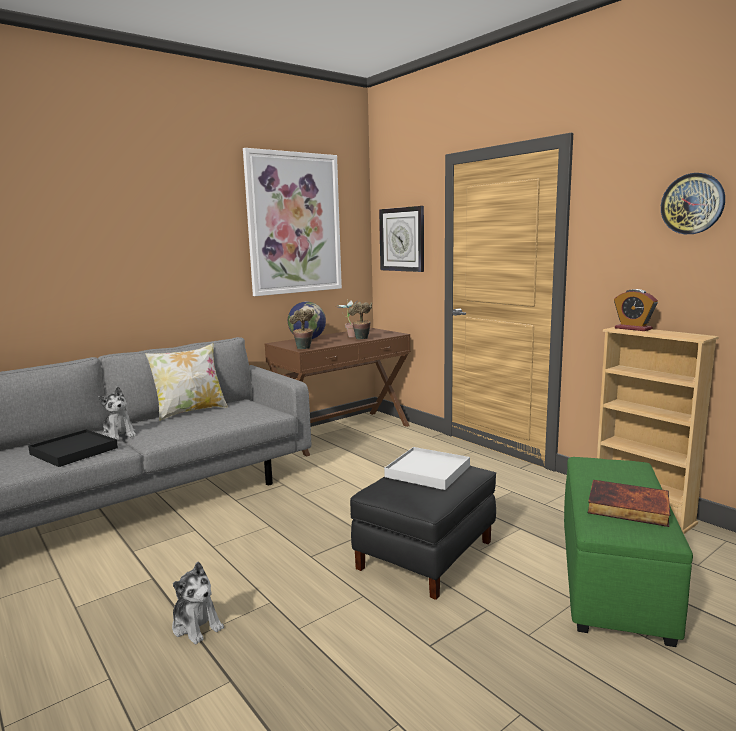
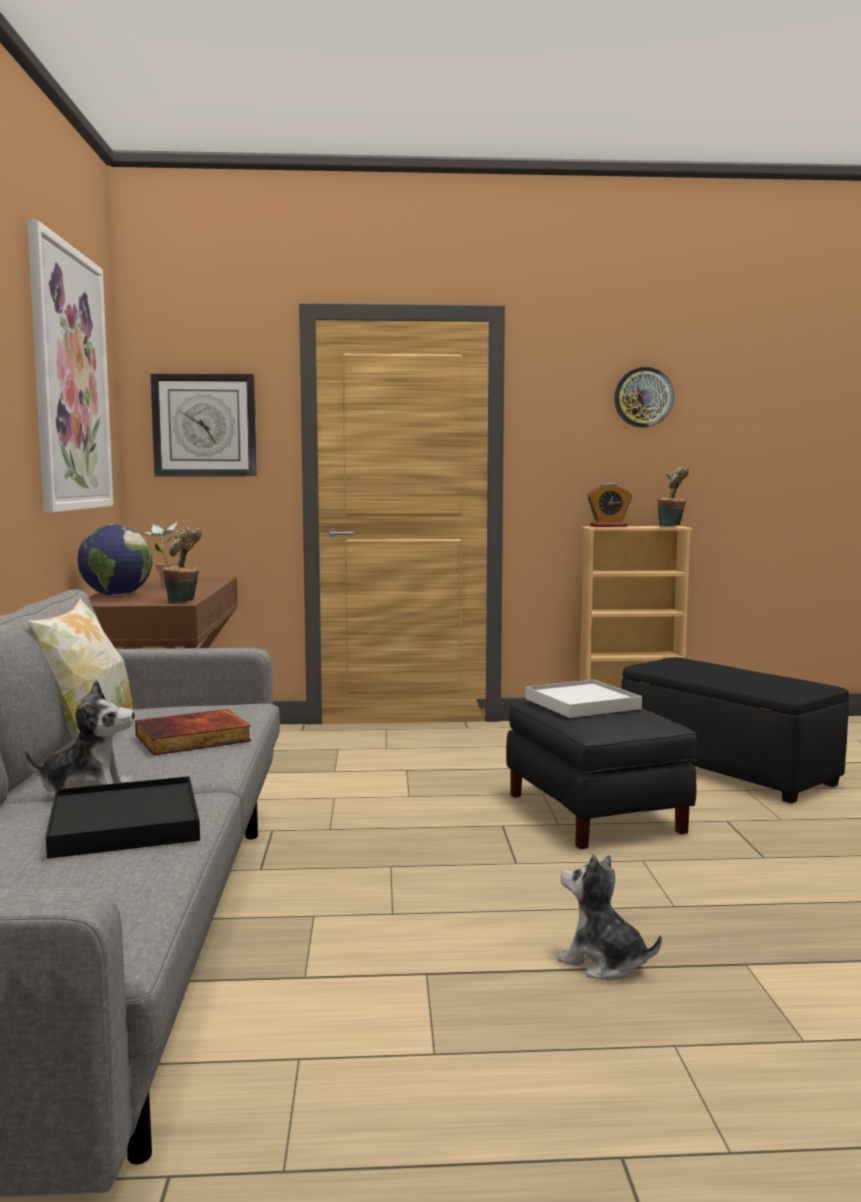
camera: 55 degrees left, 5 degrees down
(197, 625) = (603, 963): plush toy -> plush toy turned 135 degrees counterclockwise
(362, 339) = (205, 586): potted plant -> potted plant (672, 526)
(612, 577) = (724, 768): green ottoman -> black ottoman
(627, 507) = (765, 678): book -> book (192, 739)

